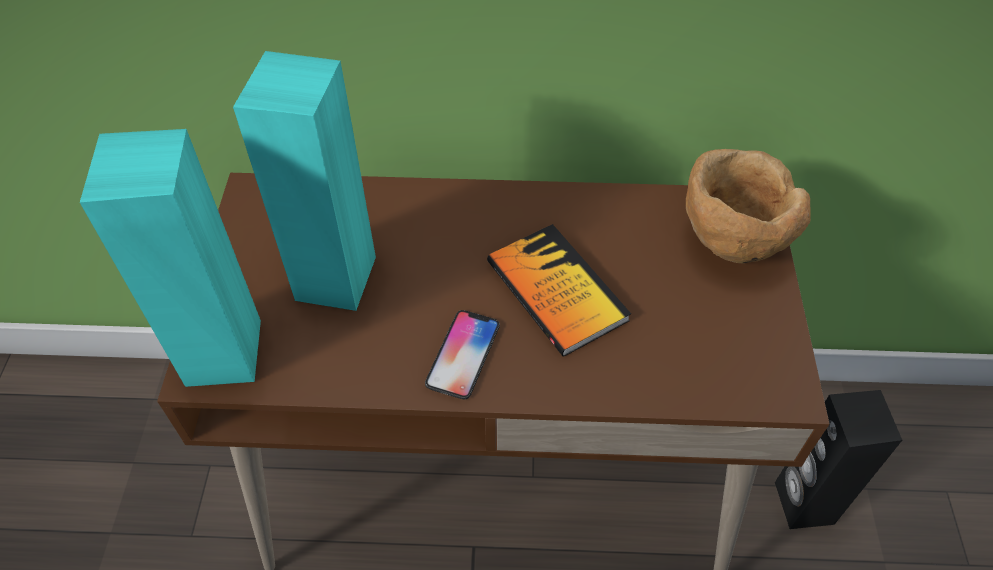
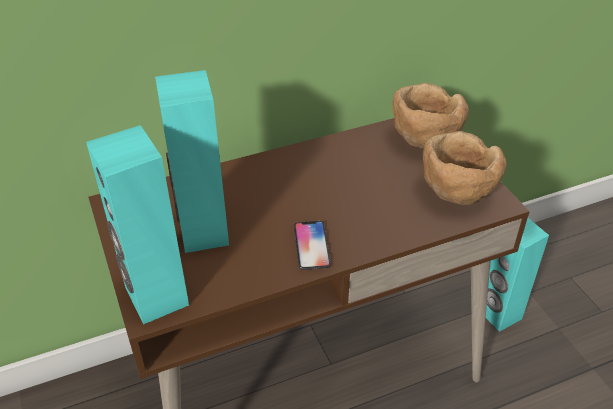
camera: 25 degrees left, 10 degrees down
(556, 291) = (344, 196): book -> none
(726, 349) = (456, 194): none -> brown bowl
(803, 503) = (498, 314): black speaker -> turquoise speaker

